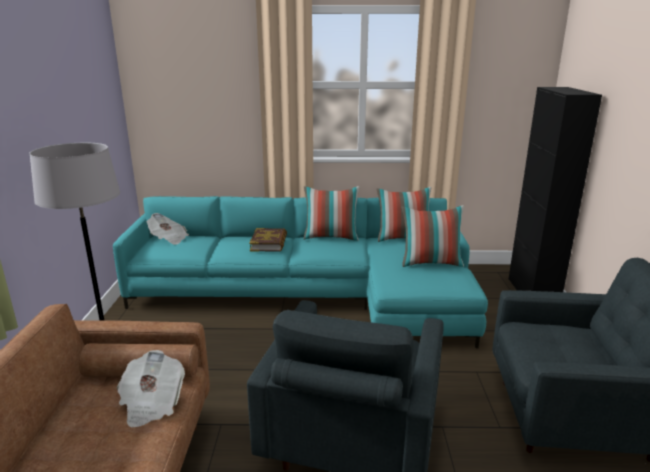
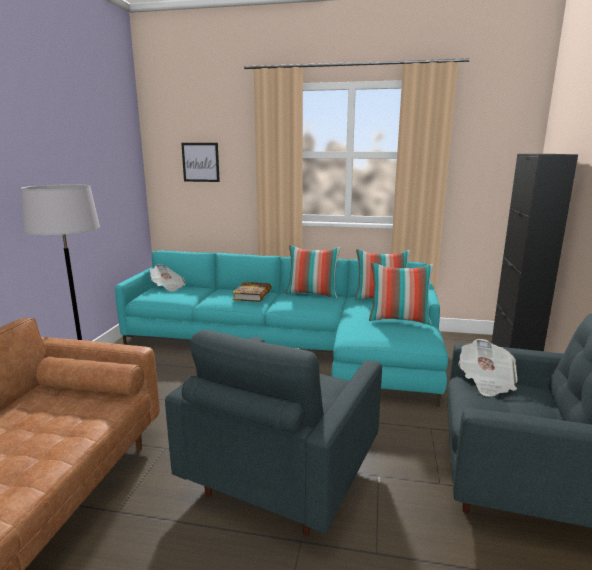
camera: 10 degrees right, 5 degrees down
(152, 403) = (86, 412): newspaper -> newspaper (486, 382)
(193, 93) = (200, 162): none -> picture

